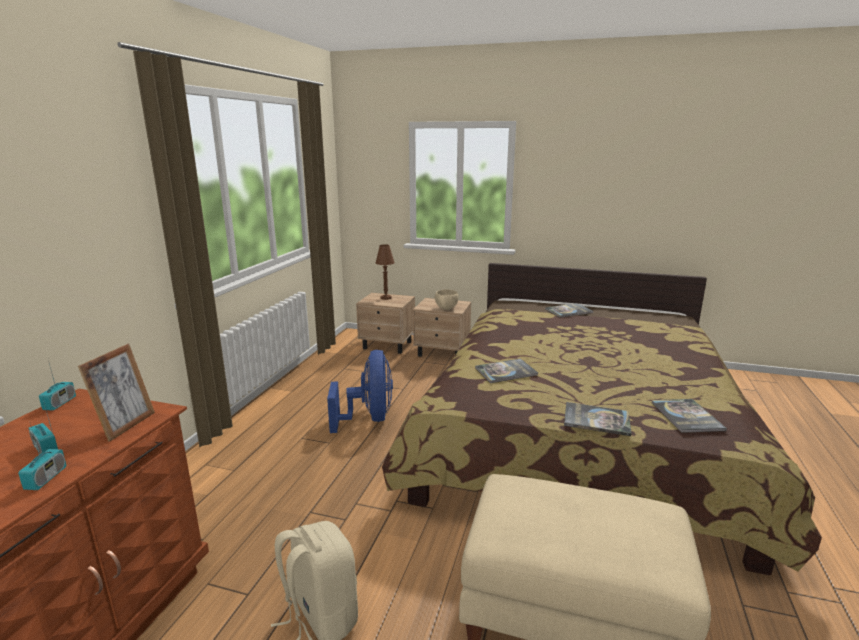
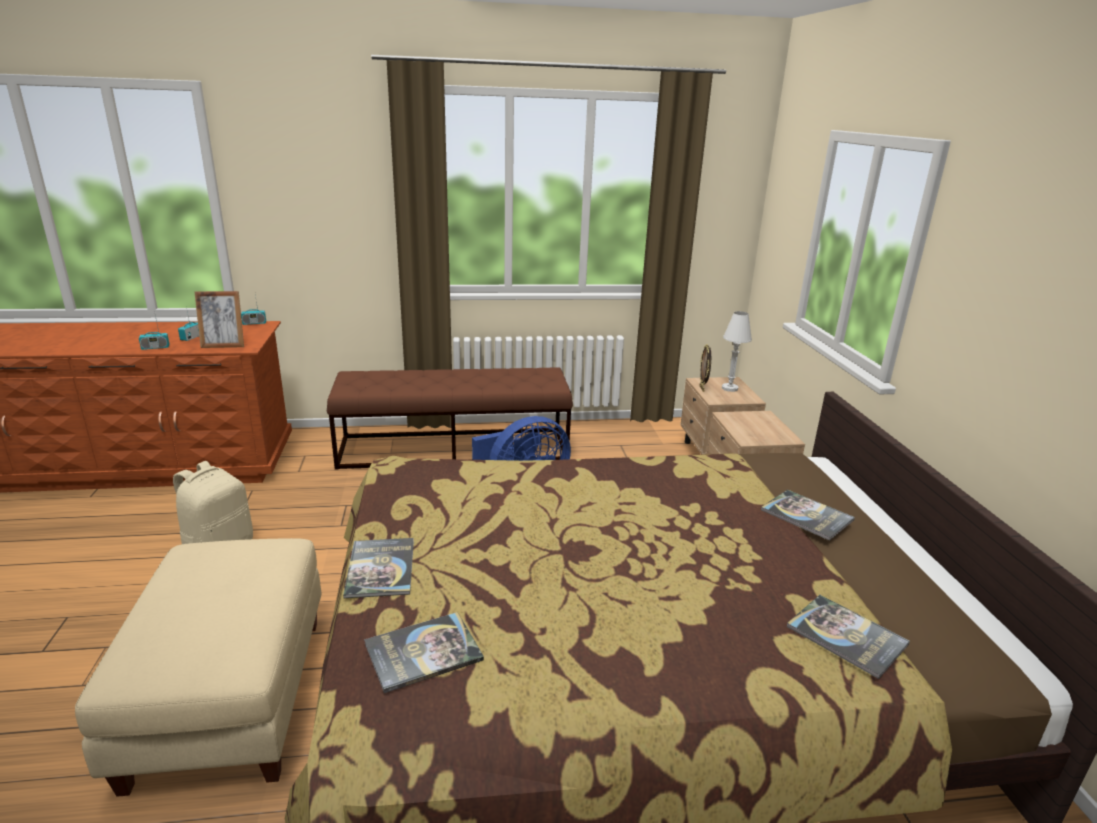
camera: 65 degrees right, 5 degrees up
(268, 434) = (454, 448): none -> brown bench
(378, 303) = (702, 388): none -> picture frame
(386, 298) = (729, 388): brown table lamp -> white table lamp
(446, 308) = (745, 431): beige bowl -> none
(506, 371) = (492, 490): book -> book (846, 636)

